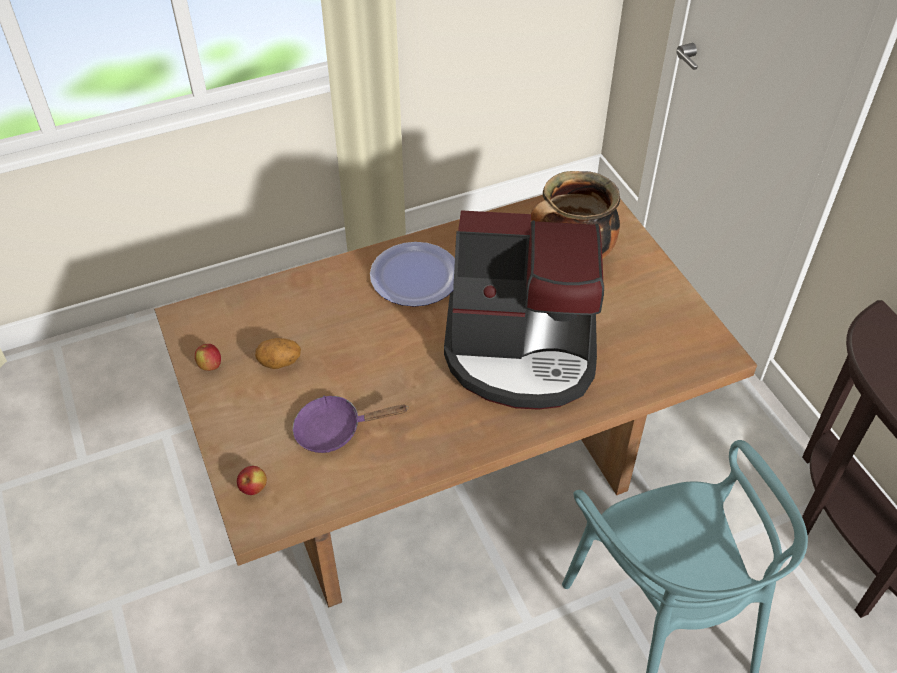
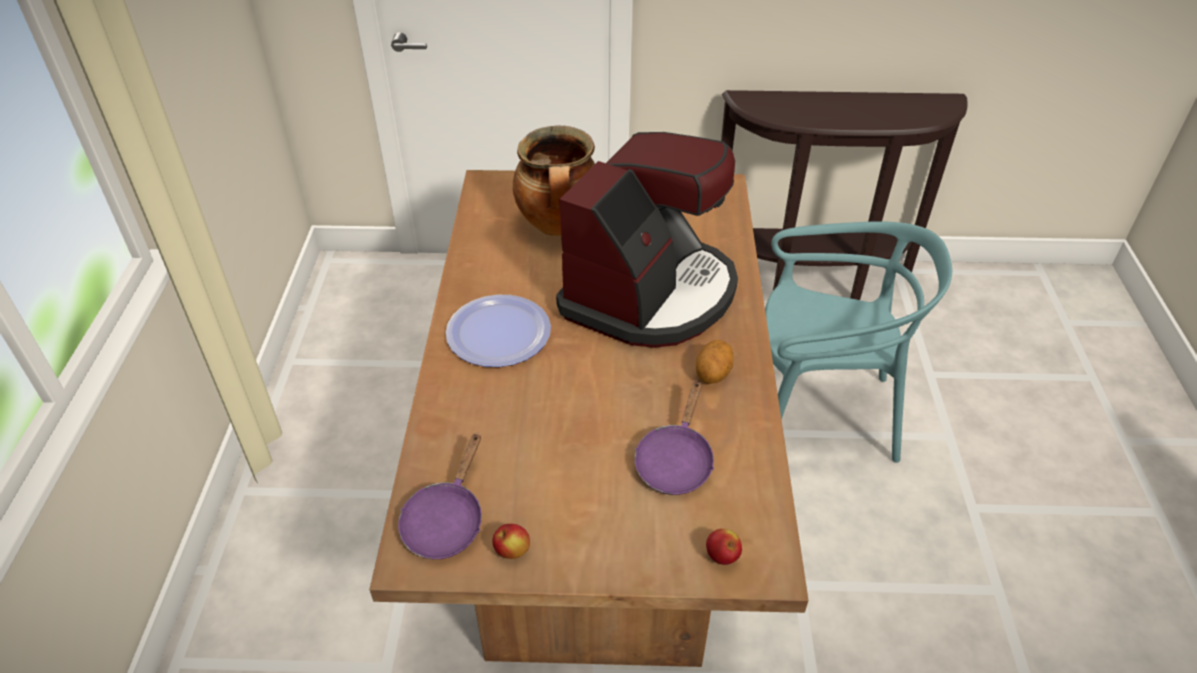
camera: 65 degrees left, 5 degrees down
(221, 321) = (446, 520): none -> purple frying pan
(279, 363) = (551, 482): potato -> potato (713, 374)

